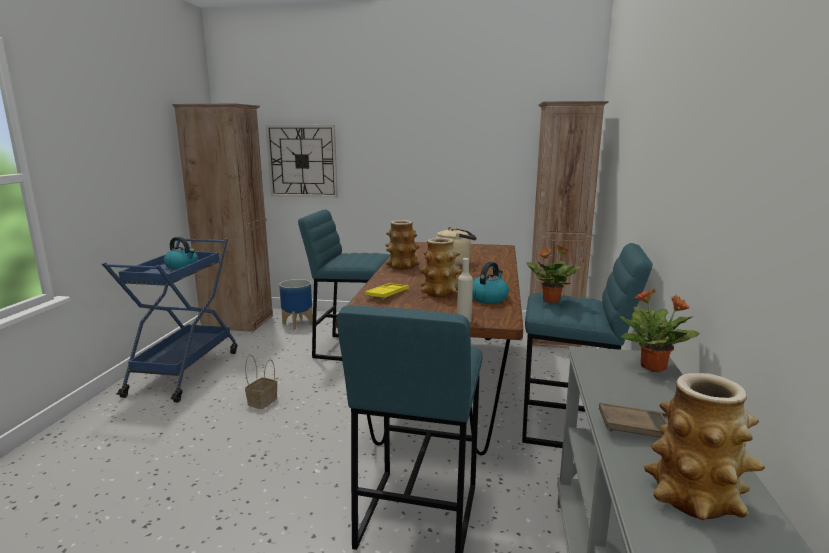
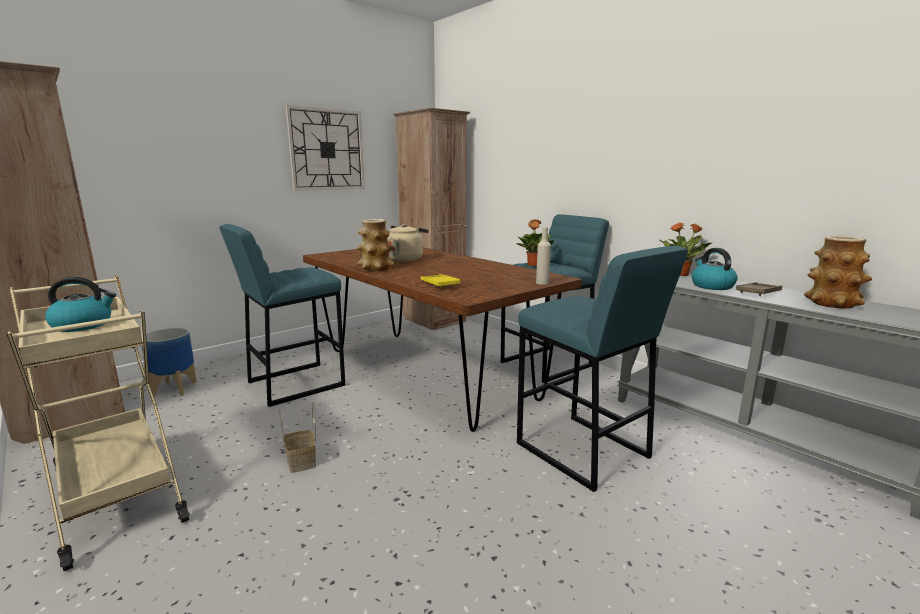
camera: 50 degrees left, 0 degrees up
(185, 372) = (117, 493): blue cart -> beige cart
(302, 161) = (125, 168): wall clock -> wall clock (327, 150)
(440, 293) = (470, 275): vase -> none
(488, 298) = (508, 270): kettle -> kettle (711, 286)

